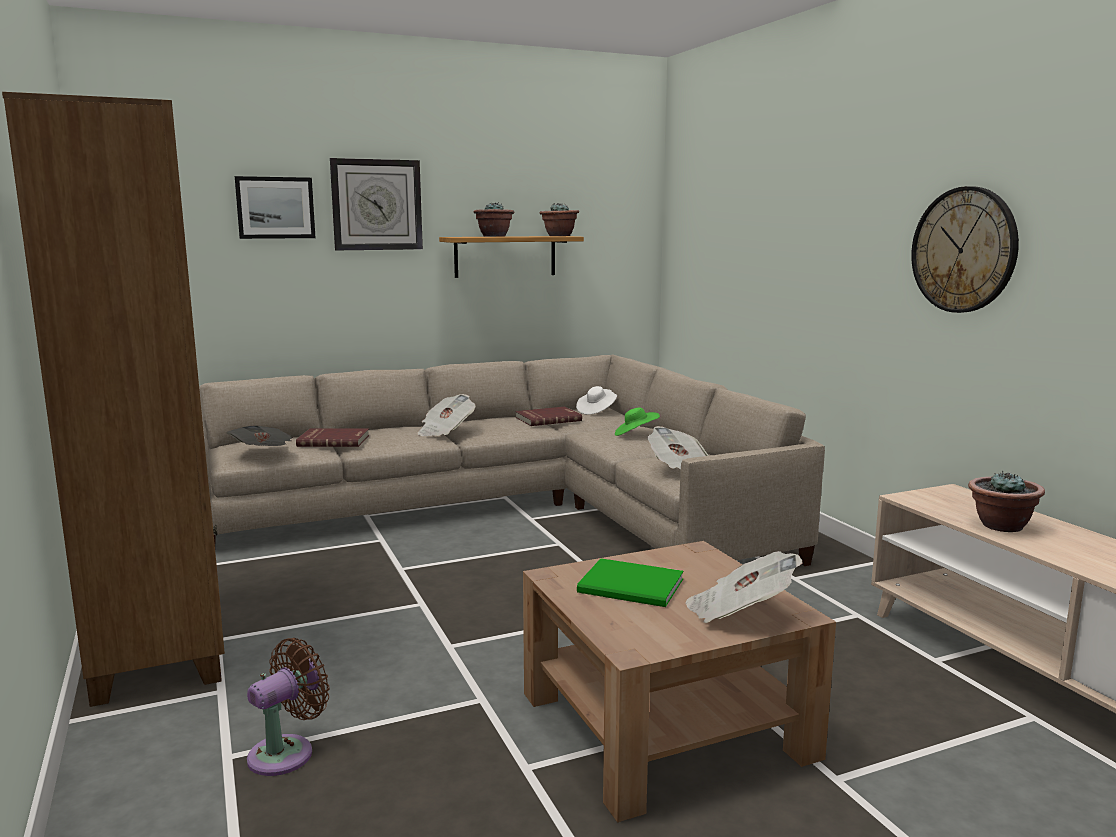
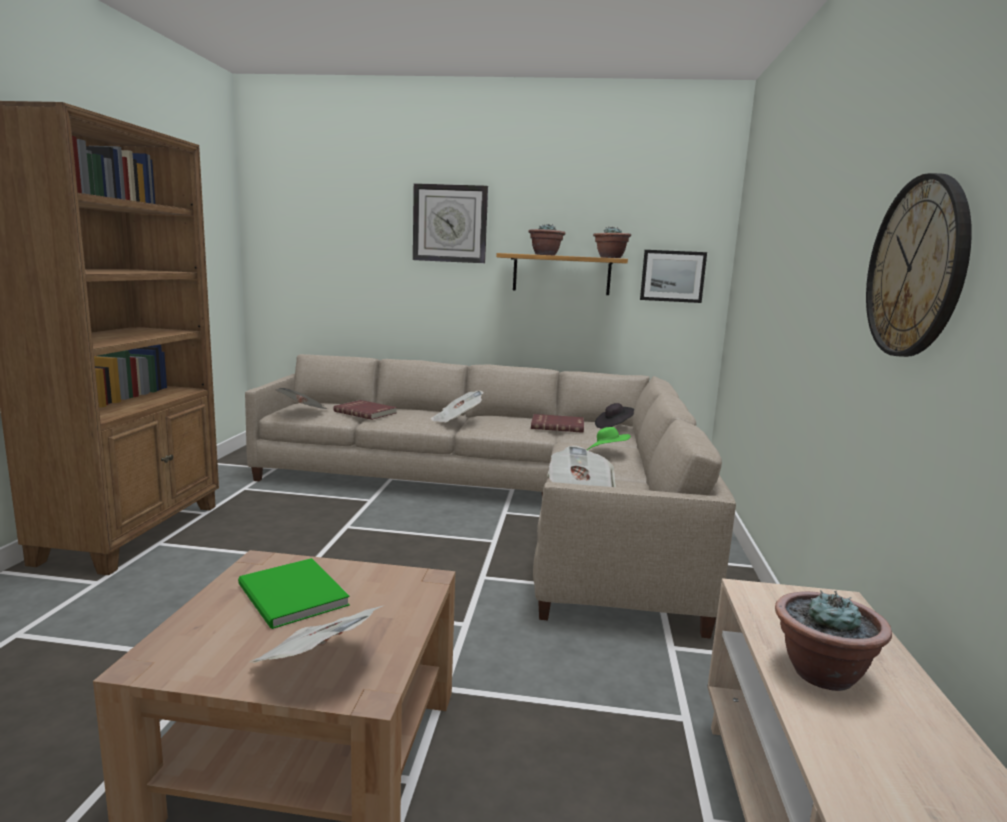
camera: 30 degrees right, 0 degrees up
(275, 207) = (371, 223): picture -> picture (672, 276)
(287, 752) = (46, 647): brown fan -> none
(596, 411) = (613, 426): white hat -> black hat

